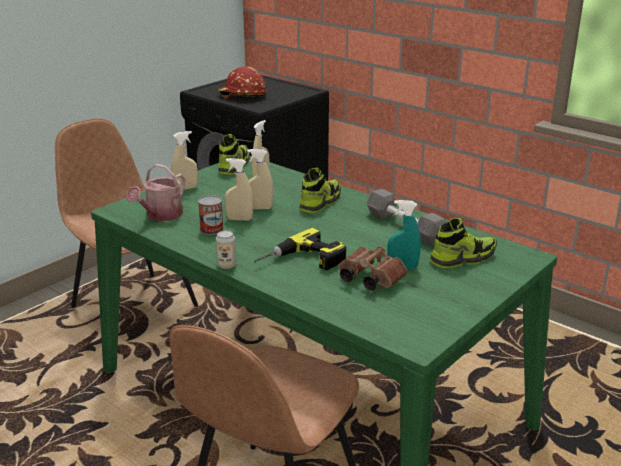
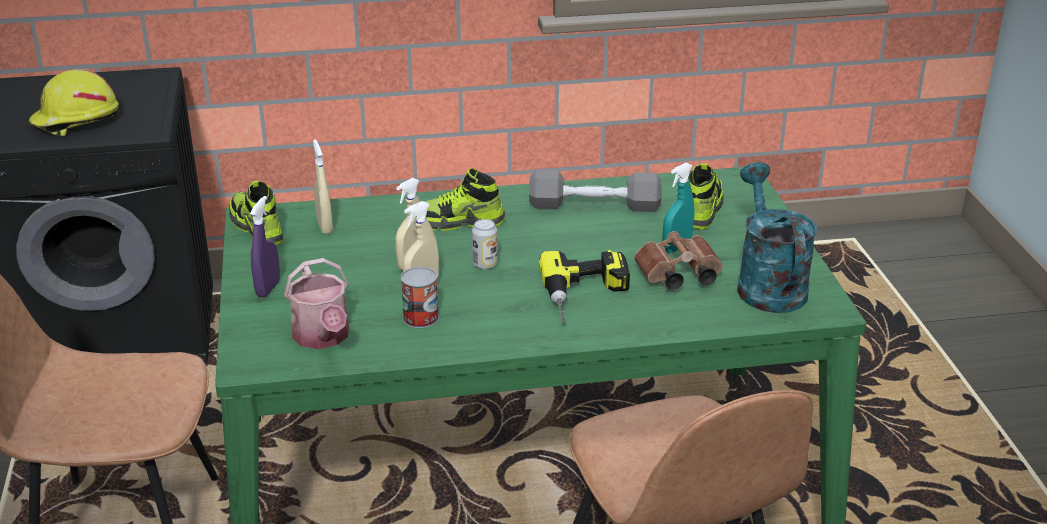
camera: 50 degrees left, 5 degrees up
(186, 188) = (268, 288): beige spray bottle -> purple spray bottle
(226, 265) = (529, 345): can -> can (485, 264)
(242, 95) = (75, 121): red hard hat -> yellow hard hat
(320, 202) = (459, 222): shoe -> shoe turned 75 degrees counterclockwise
(412, 311) = (767, 283): none -> turquoise watering can

